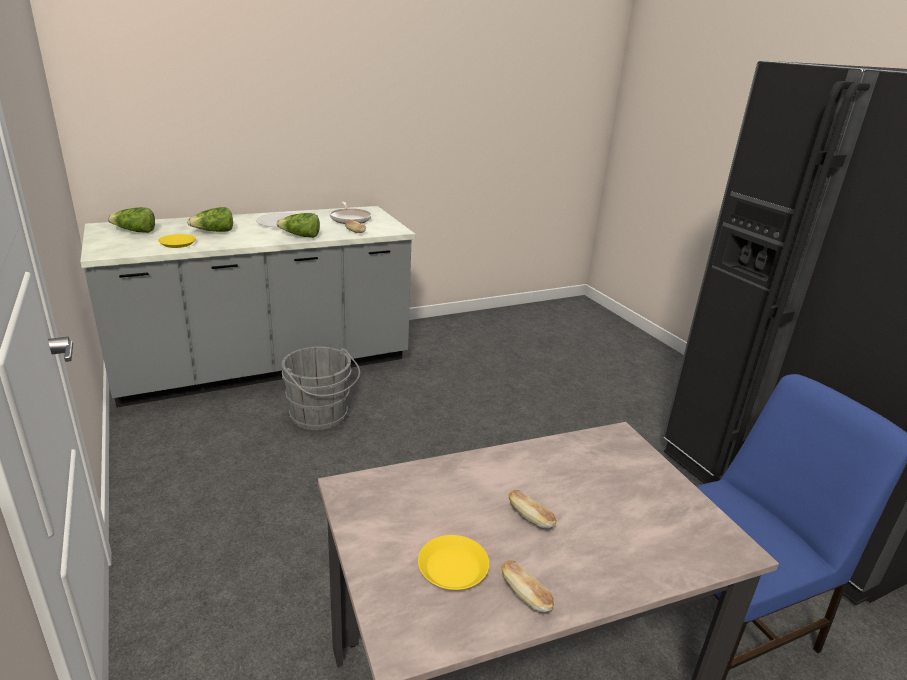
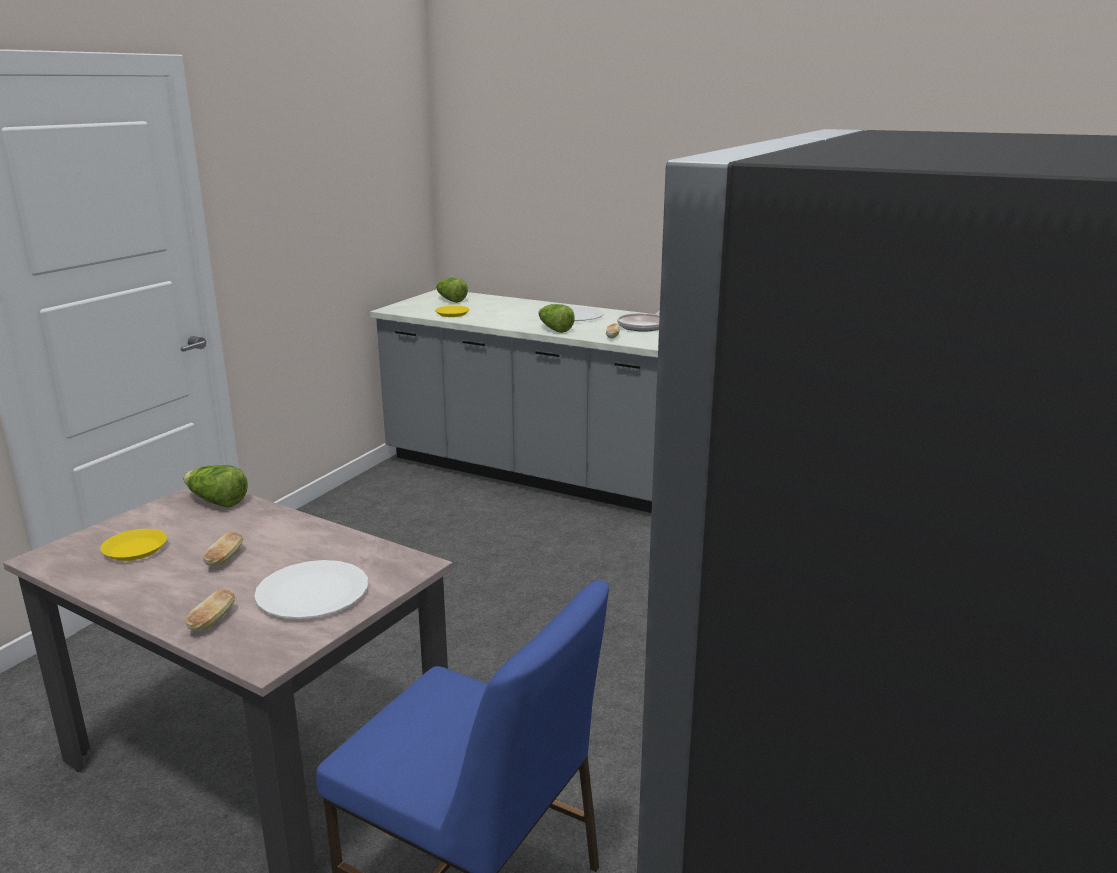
camera: 55 degrees right, 5 degrees down
(214, 232) = (500, 312): lettuce -> lettuce (217, 502)
(321, 416) = (504, 527): grey bucket -> none
(525, 595) = (121, 582): bread -> bread (212, 621)
(633, 492) = (312, 592): none -> white plate

